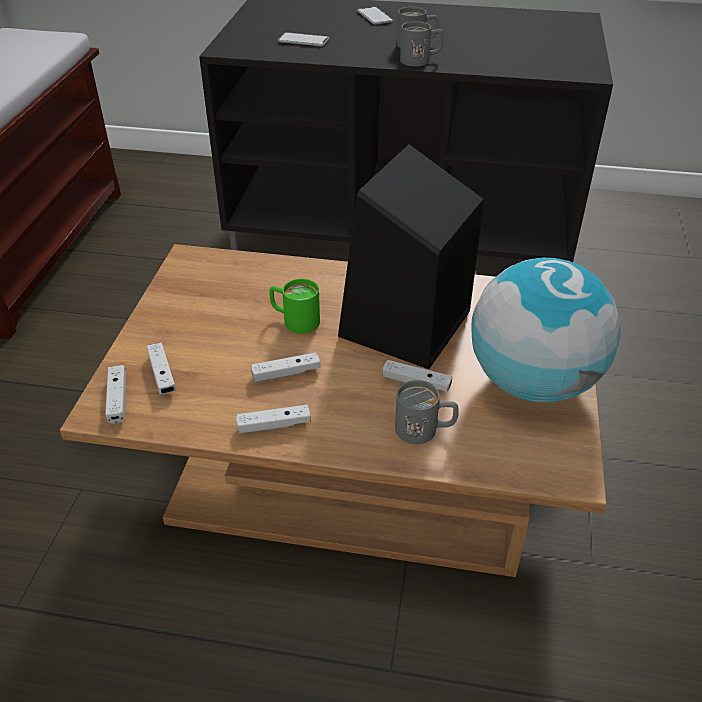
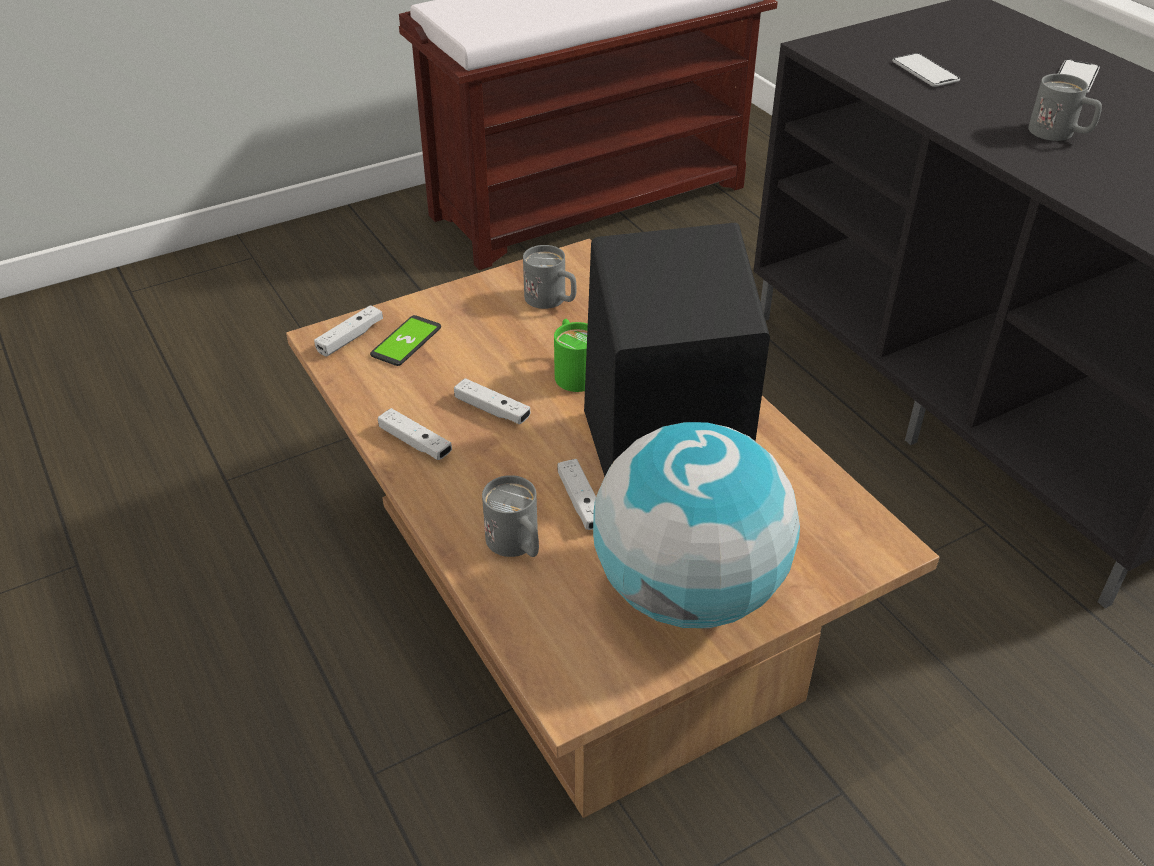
camera: 50 degrees right, 0 degrees up
(162, 375) = (406, 342): white game controller -> phone
(421, 60) = (1024, 155): grey mug -> grey mug (552, 301)

